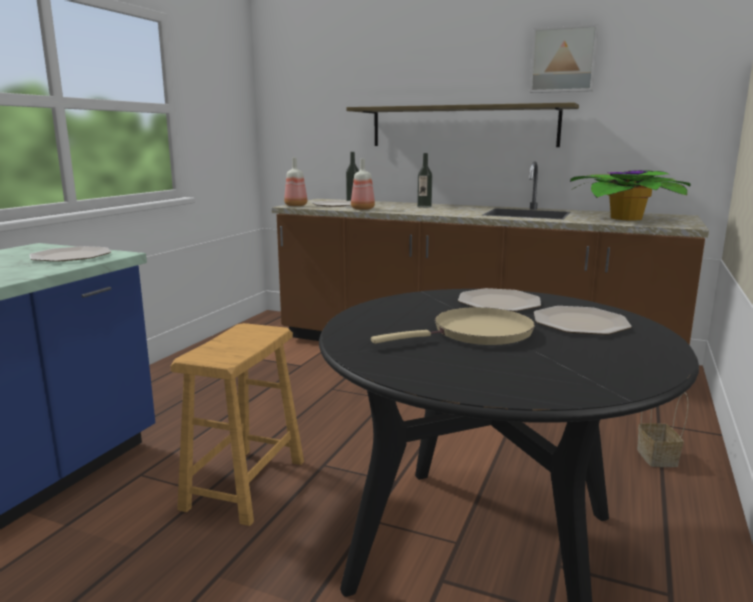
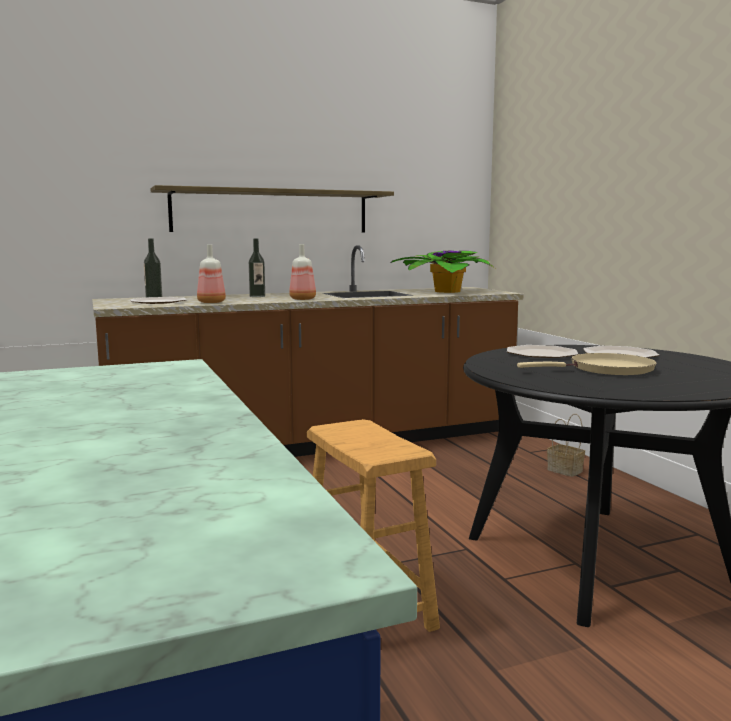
camera: 45 degrees left, 5 degrees down
(70, 256) = (134, 374): plate -> none
(296, 205) = (117, 306): bottle -> bottle (303, 299)
(476, 333) = (606, 369): beige frying pan -> beige frying pan turned 60 degrees clockwise
(563, 60) = (362, 152): picture -> none

